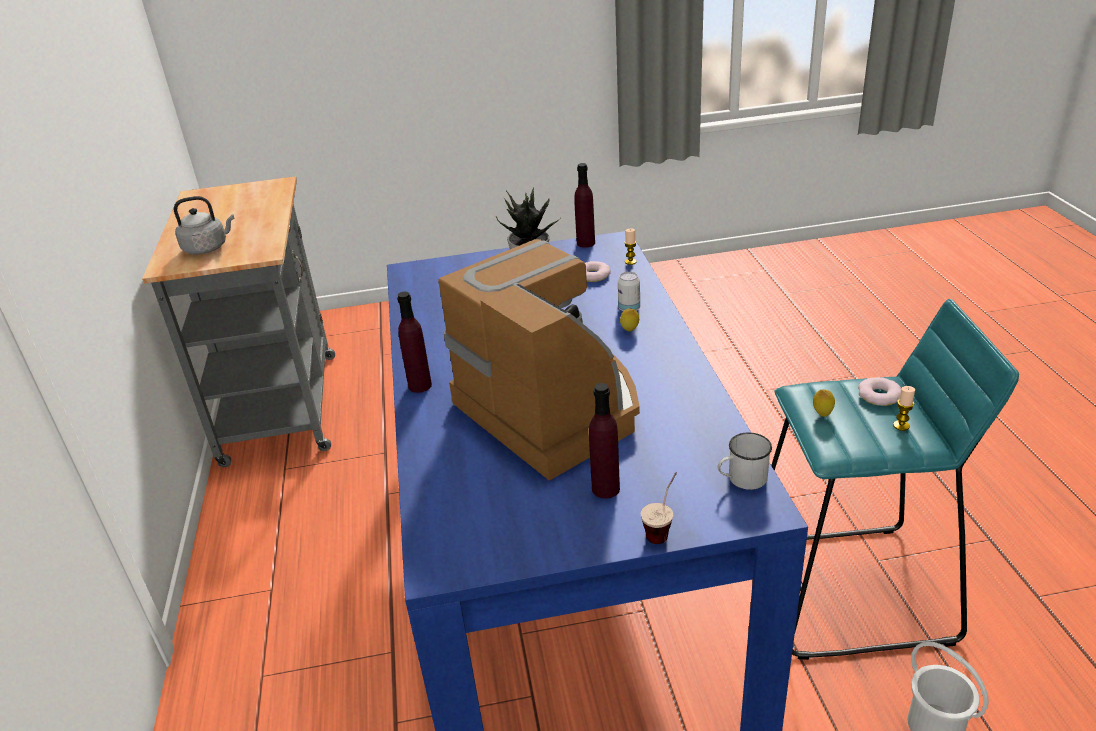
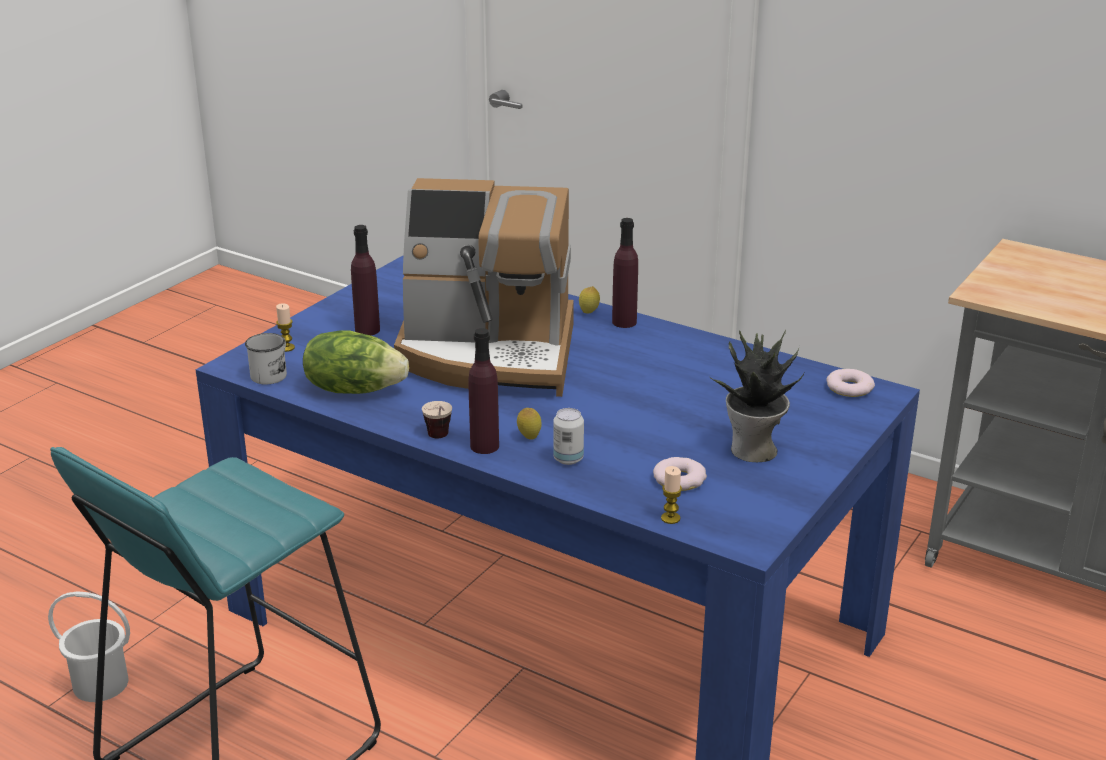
camera: 130 degrees right, 5 degrees down
(208, 248) = (1043, 274): grey kettle -> none
(585, 243) = (775, 519): purple bottle -> purple bottle (484, 446)
(662, 528) = (298, 328): cup -> cup (440, 440)
(692, 425) = (354, 389): none -> lettuce
(822, 414) = (266, 493): lemon -> lemon (589, 313)
(879, 396) = (220, 537): donut -> donut (849, 388)
(901, 426) = (178, 516): candle -> candle (287, 348)

